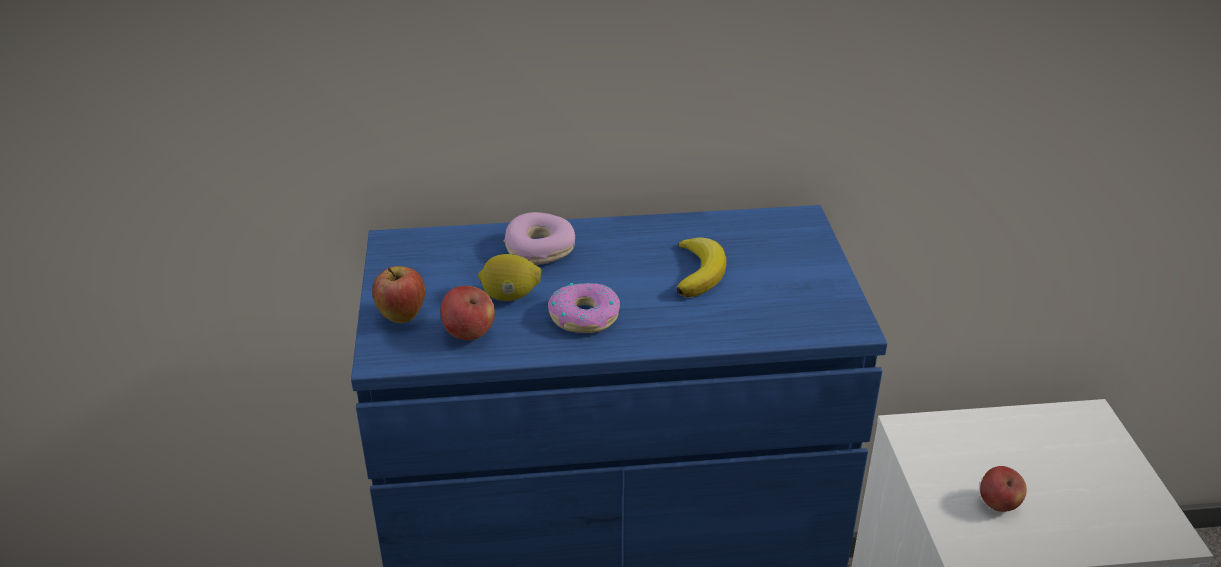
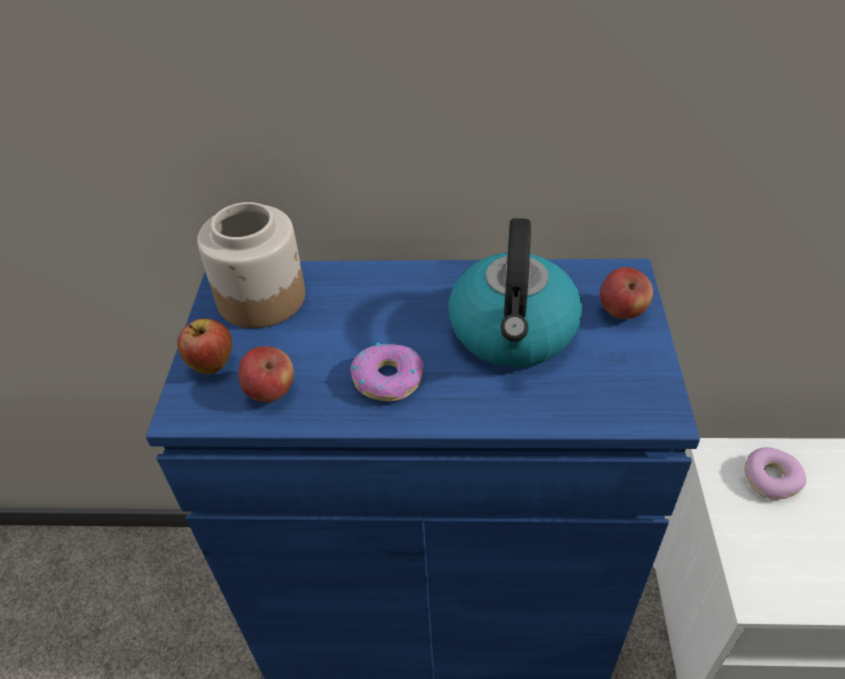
camera: 10 degrees right, 10 degrees up
(437, 258) = (263, 297): none -> jar
(510, 296) = (321, 348): lemon -> none
(540, 249) = (361, 294): donut -> donut (770, 478)
(699, 271) = (513, 332): banana -> kettle
(998, 504) = (794, 545): apple -> apple (622, 311)

